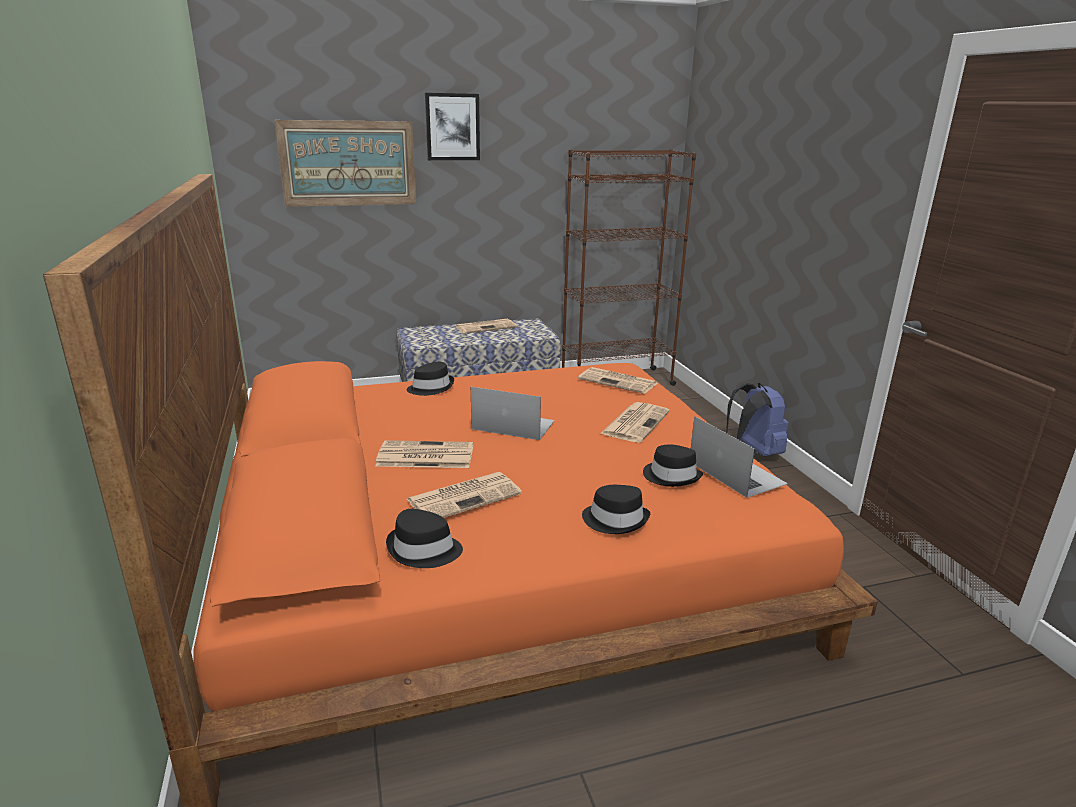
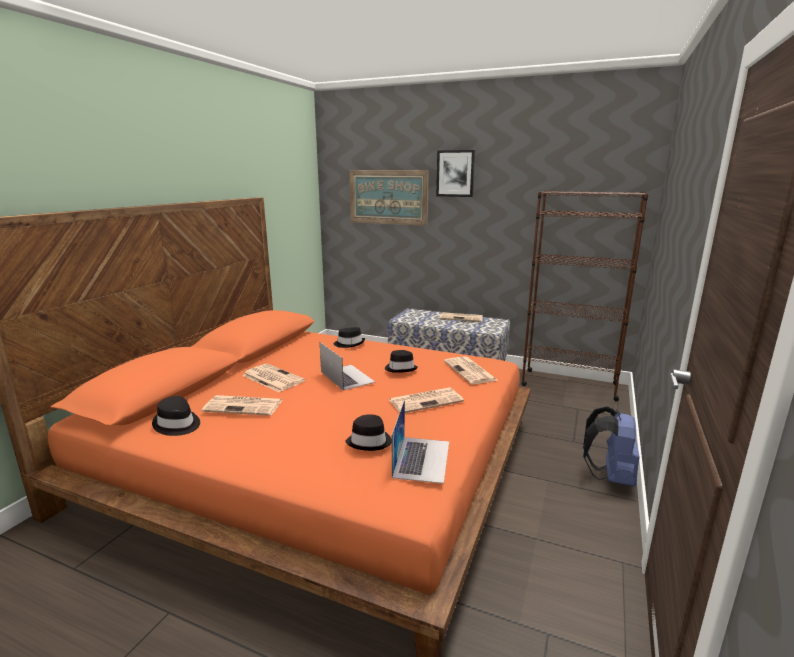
camera: 40 degrees right, 5 degrees down
(615, 520) = (287, 452): black hat -> black hat (401, 368)

